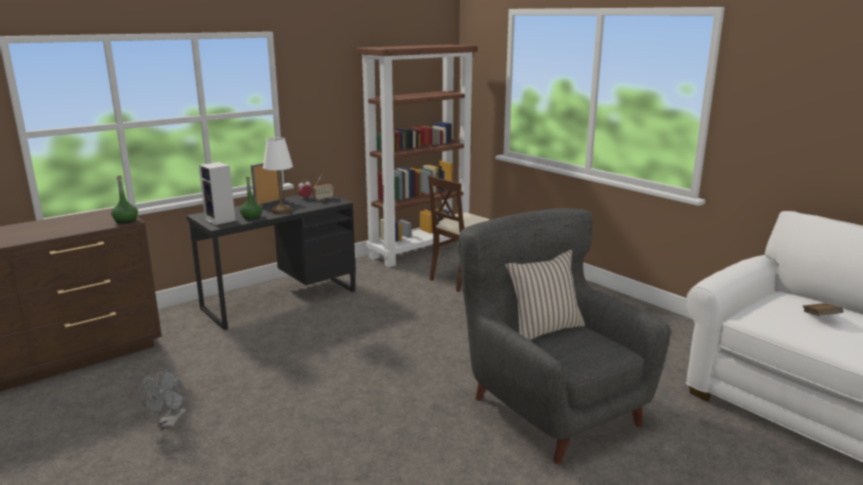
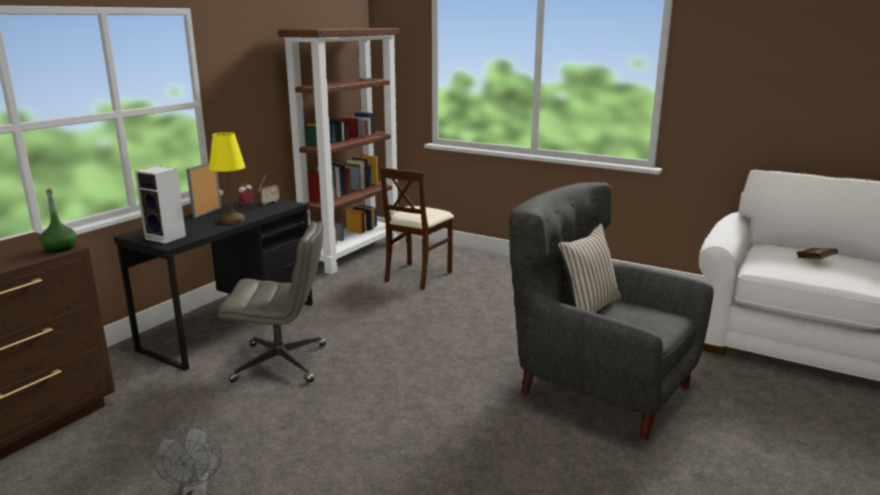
camera: 20 degrees left, 0 degrees up
(251, 217) = (202, 230): green bottle -> none
(281, 211) = (232, 220): white table lamp -> yellow table lamp
(297, 336) = (282, 363): none -> grey office chair

